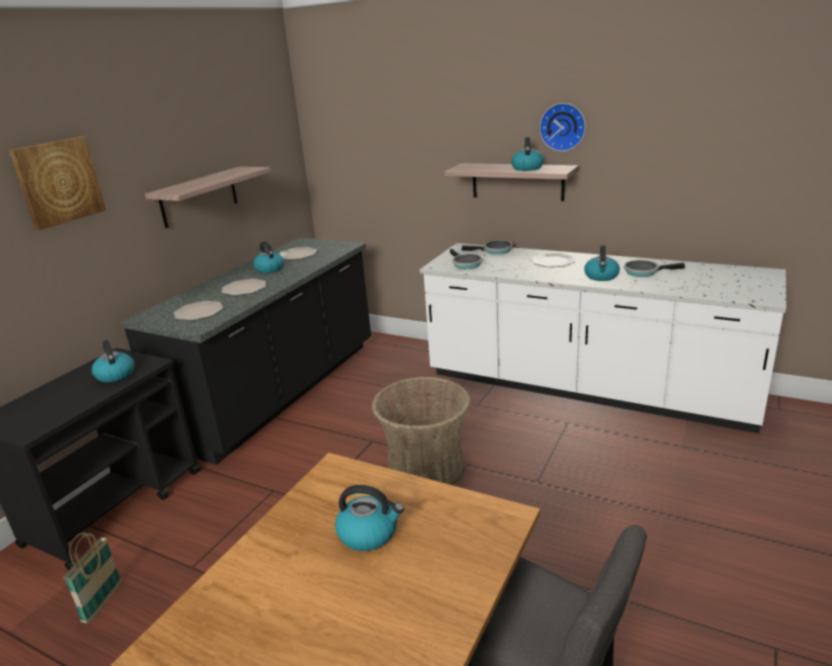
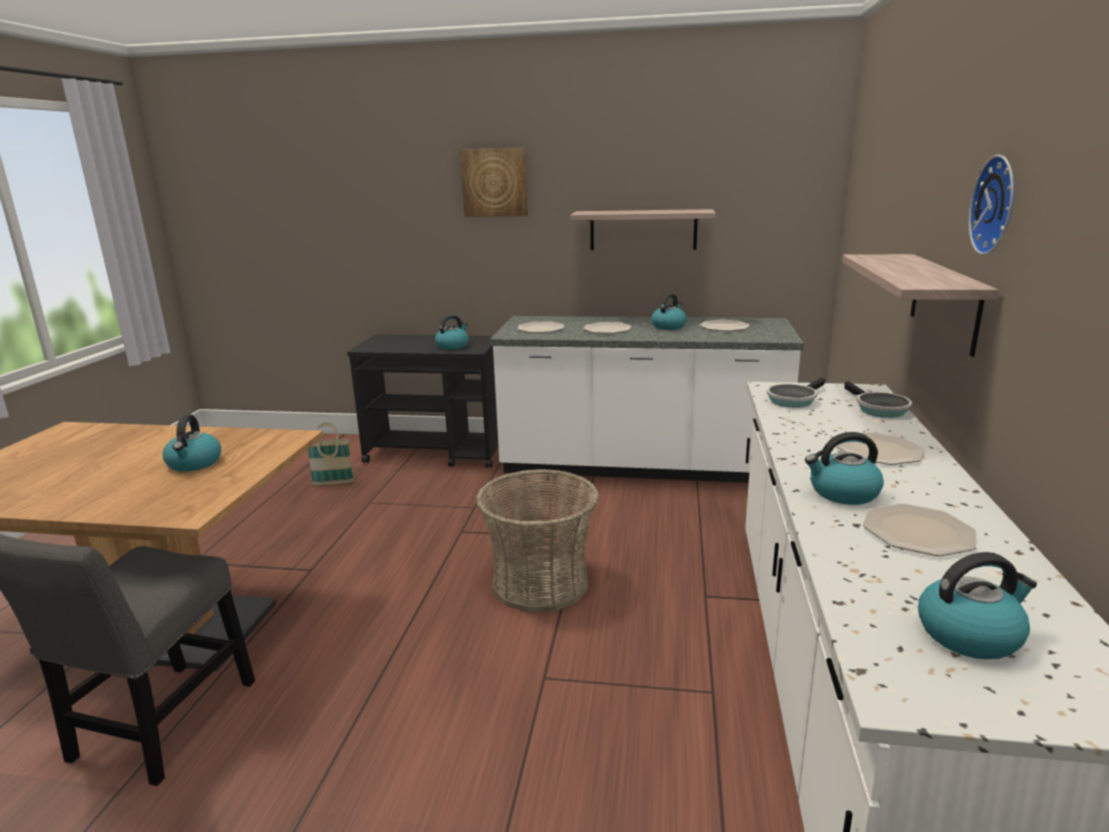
camera: 70 degrees right, 5 degrees down
(280, 392) = (641, 466): black counter -> white counter
(527, 168) = (919, 273): kettle -> kettle (969, 634)
(644, 272) = (918, 531): frying pan -> plate

